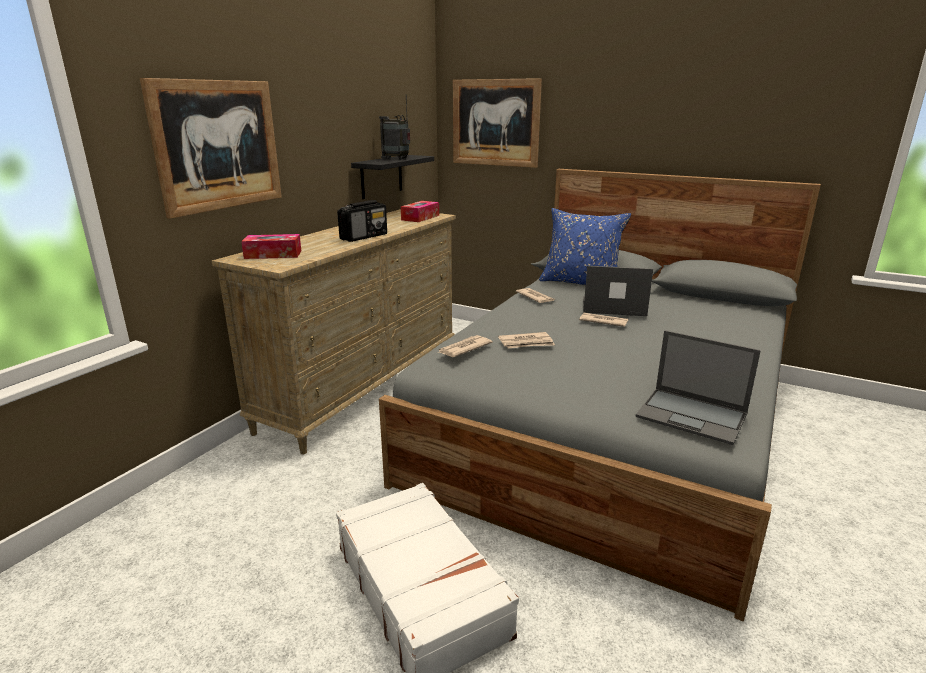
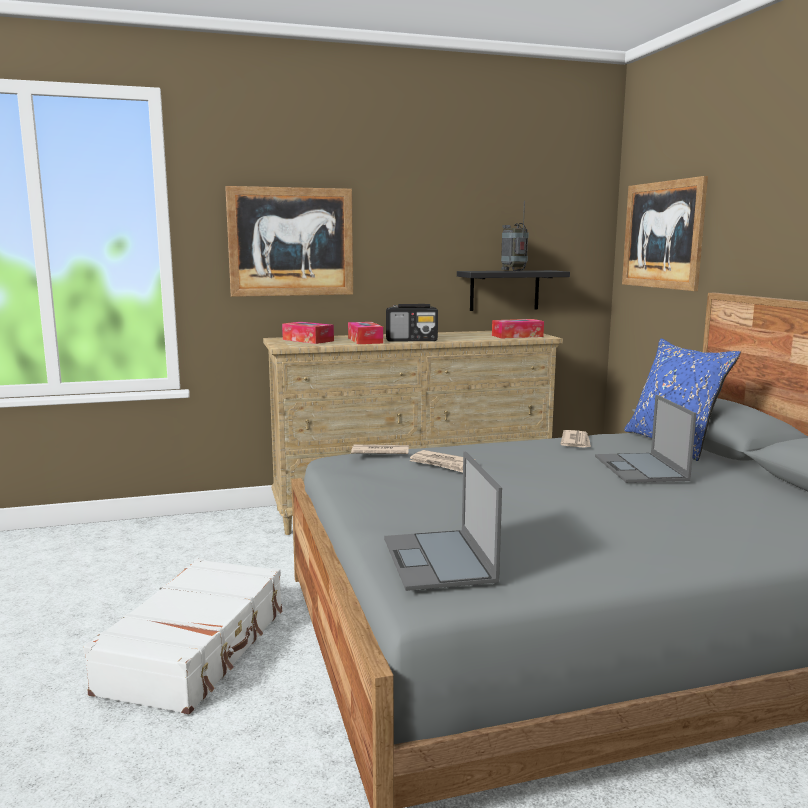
camera: 45 degrees right, 10 degrees down
(327, 244) = (365, 340): none -> tissue box
(603, 321) = (585, 475): newspaper -> none
(612, 307) = (641, 468): laptop -> laptop turned 150 degrees counterclockwise

